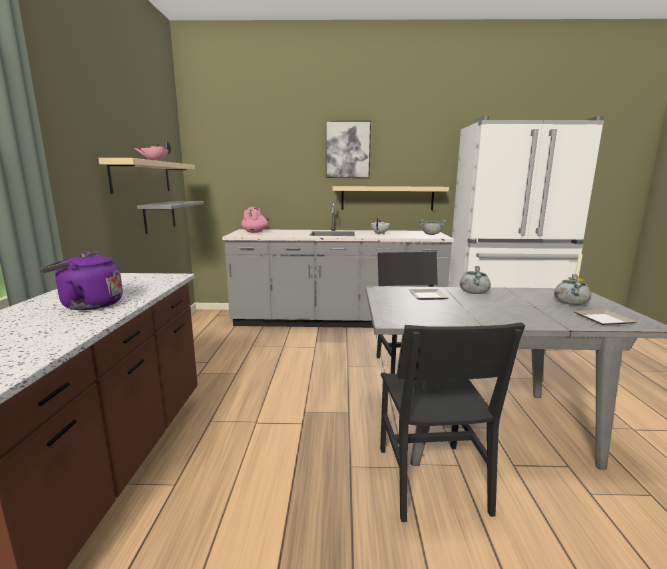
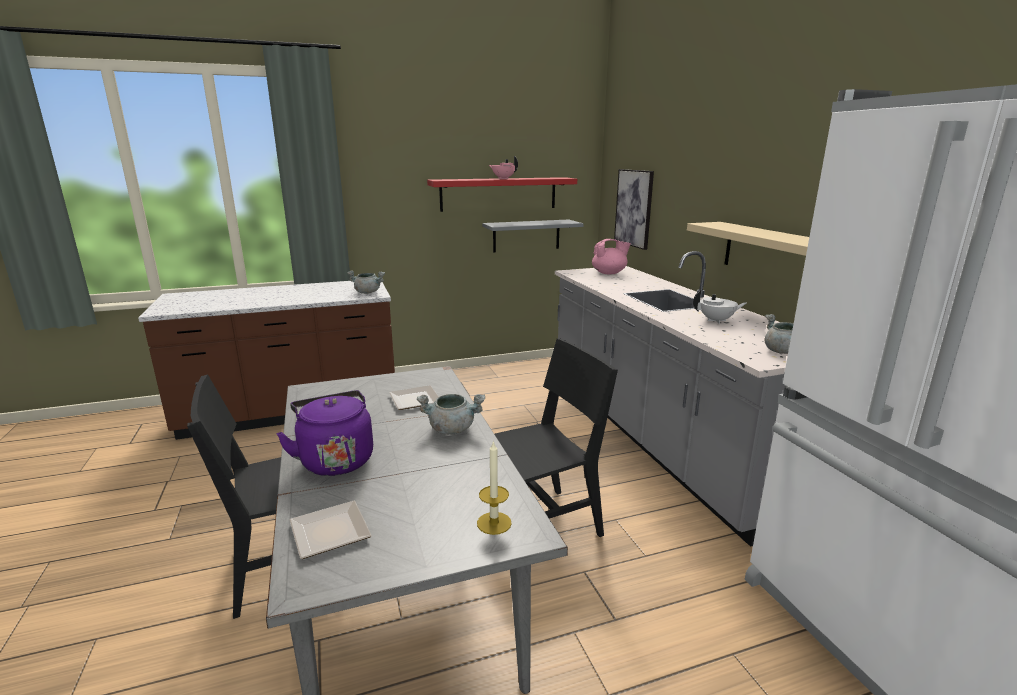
camera: 70 degrees right, 5 degrees up
(88, 305) = (285, 296): purple kettle -> purple kettle (335, 459)
(142, 177) = (498, 194): beige shelf -> red shelf
(347, 150) = (747, 158): picture -> picture (634, 208)
(570, 303) = (424, 511): grey cooking pot -> grey cooking pot (368, 292)

